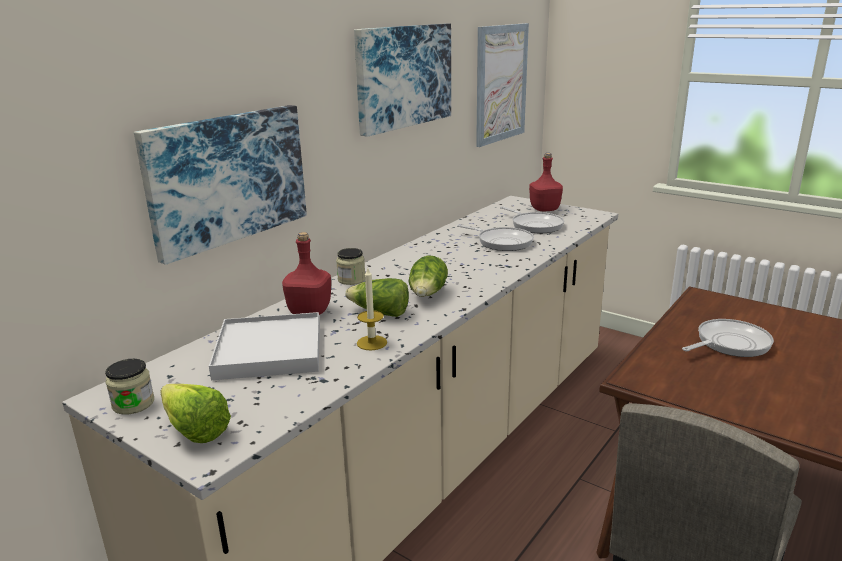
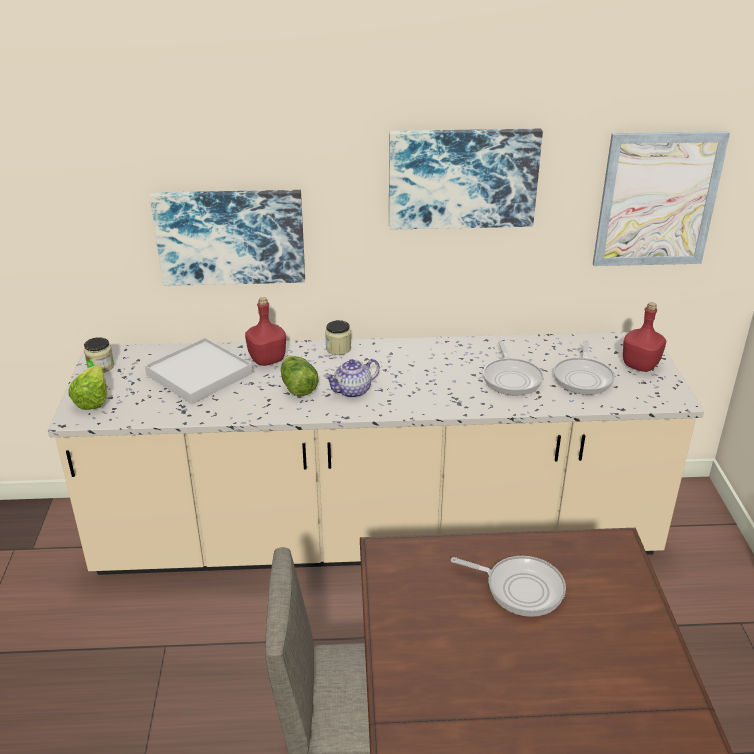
camera: 50 degrees right, 10 degrees up
(372, 343) = (249, 404): candle -> none
(427, 294) = (352, 391): lettuce -> teapot

